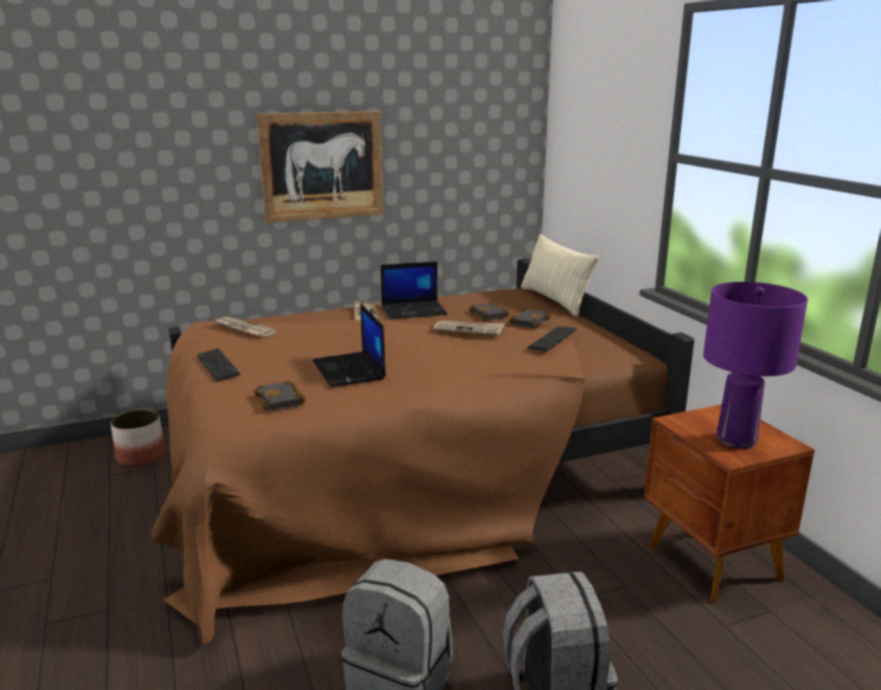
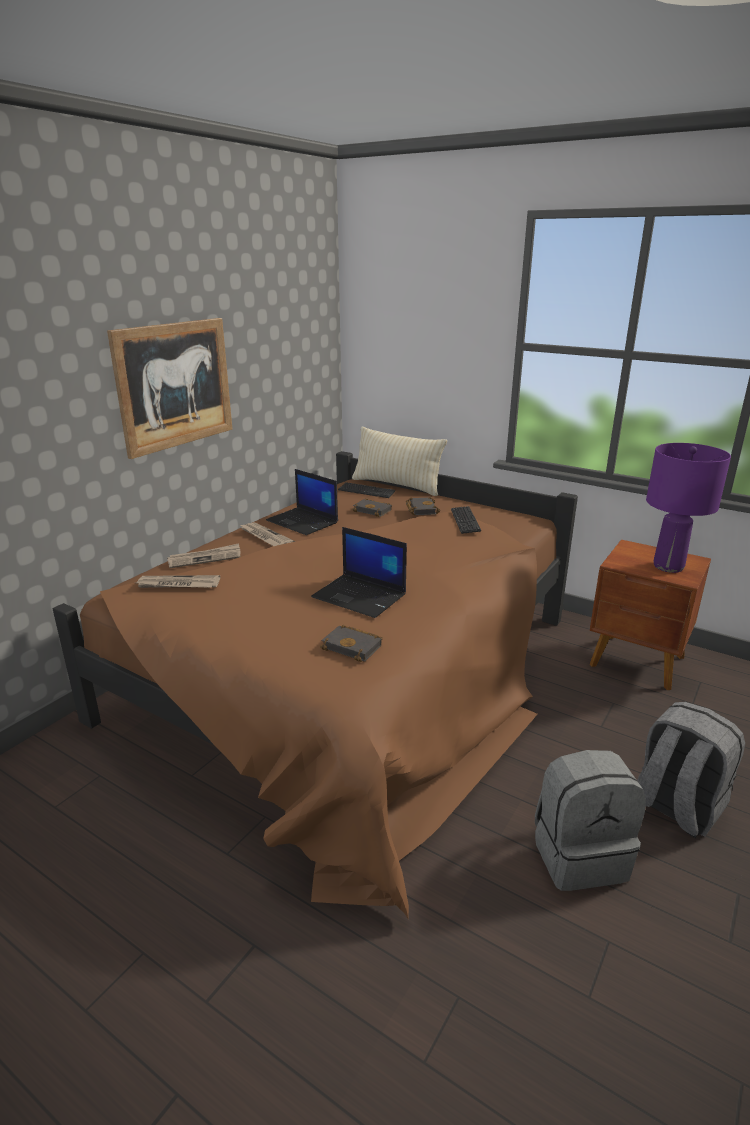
camera: 35 degrees left, 5 degrees up
(140, 456) = (65, 770): planter -> none
(218, 366) = (224, 633): keyboard -> keyboard (366, 491)
(414, 310) = (303, 522): laptop -> laptop turned 90 degrees clockwise
(469, 329) = (388, 528): newspaper -> newspaper (205, 558)

